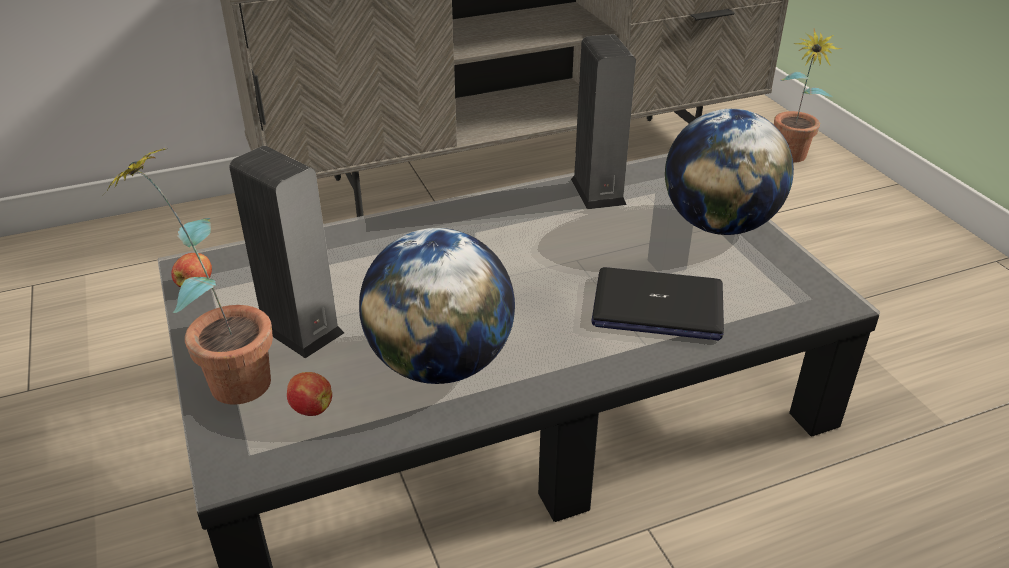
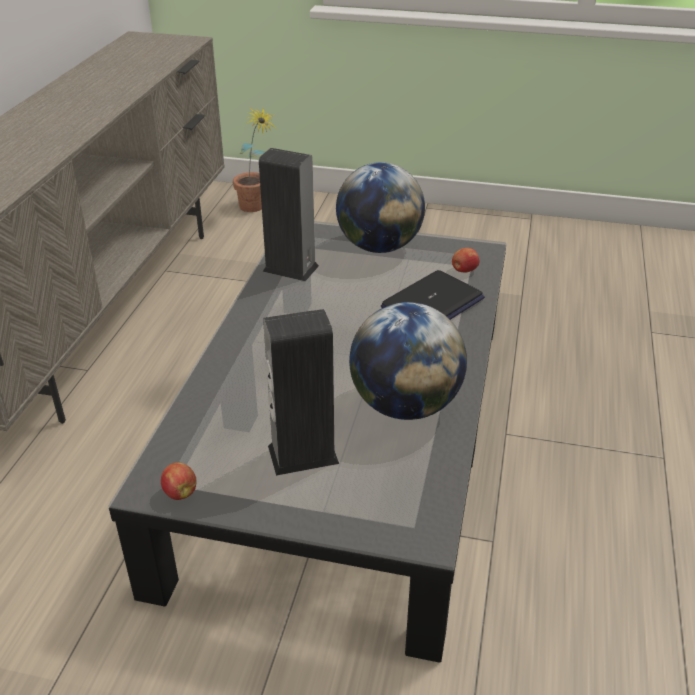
camera: 55 degrees left, 0 degrees up
(225, 377) = (322, 511): potted plant -> none
(311, 408) = (397, 479): apple -> apple (464, 270)

